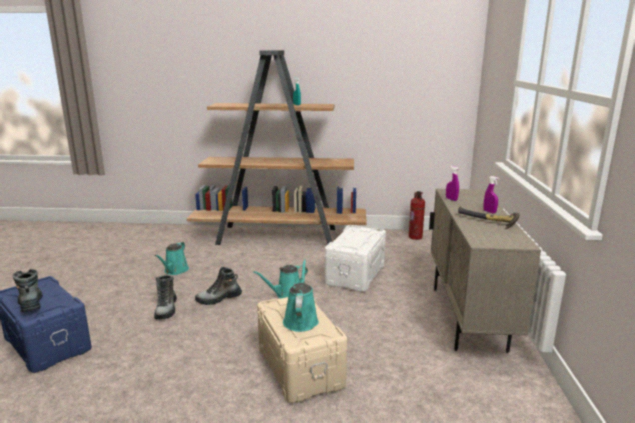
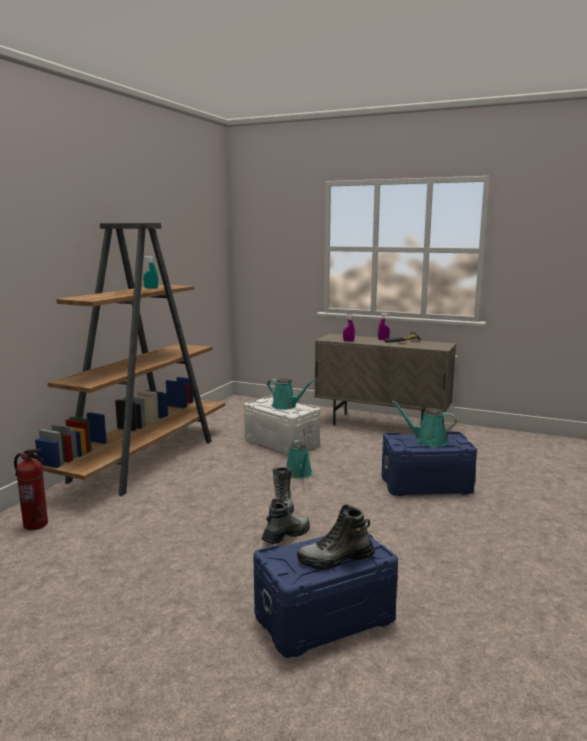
camera: 70 degrees left, 5 degrees down
(166, 309) = (286, 536): boot -> boot turned 60 degrees counterclockwise
(175, 271) = (179, 526): turquoise watering can -> turquoise watering can (286, 406)
(301, 366) = (425, 484): beige storage box -> blue storage box
(415, 237) = (226, 410): fire extinguisher -> fire extinguisher (36, 524)

